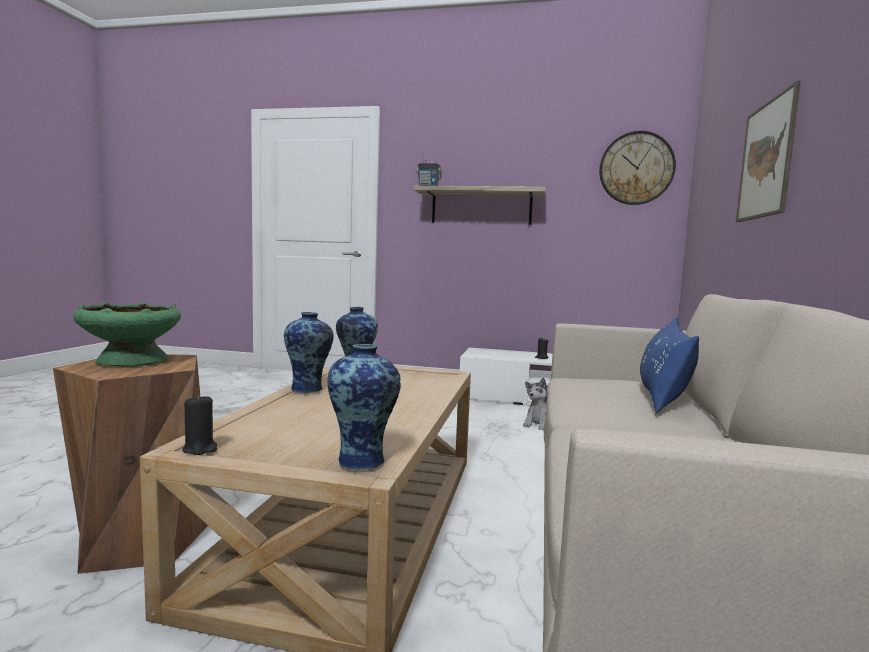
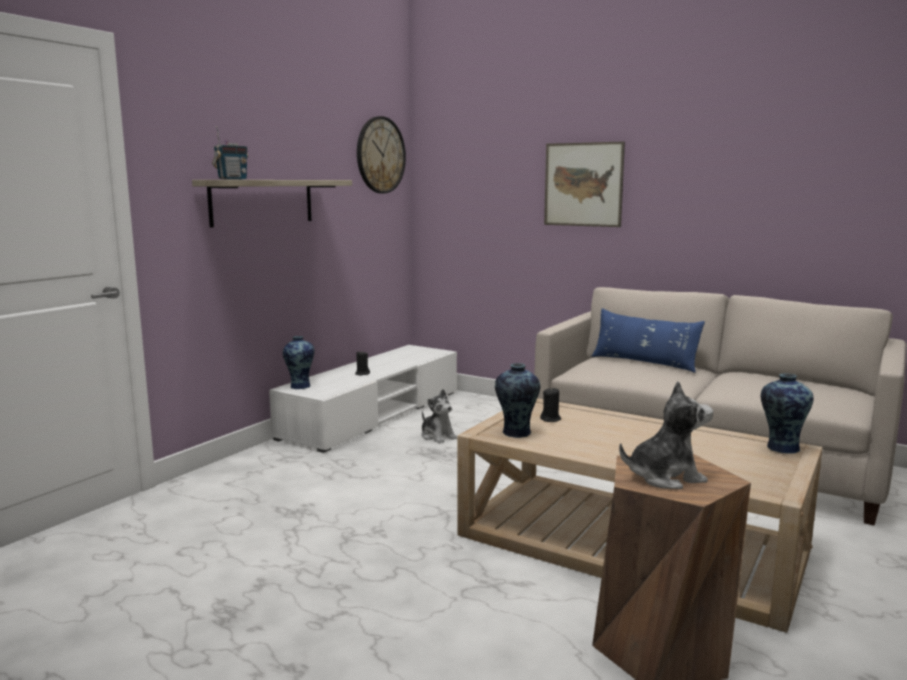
camera: 70 degrees left, 5 degrees up
(131, 361) = (664, 477): green bowl -> plush toy
(200, 449) = (780, 489): black candle -> black candle (550, 419)
(308, 389) = (594, 453): vase -> vase (300, 386)

